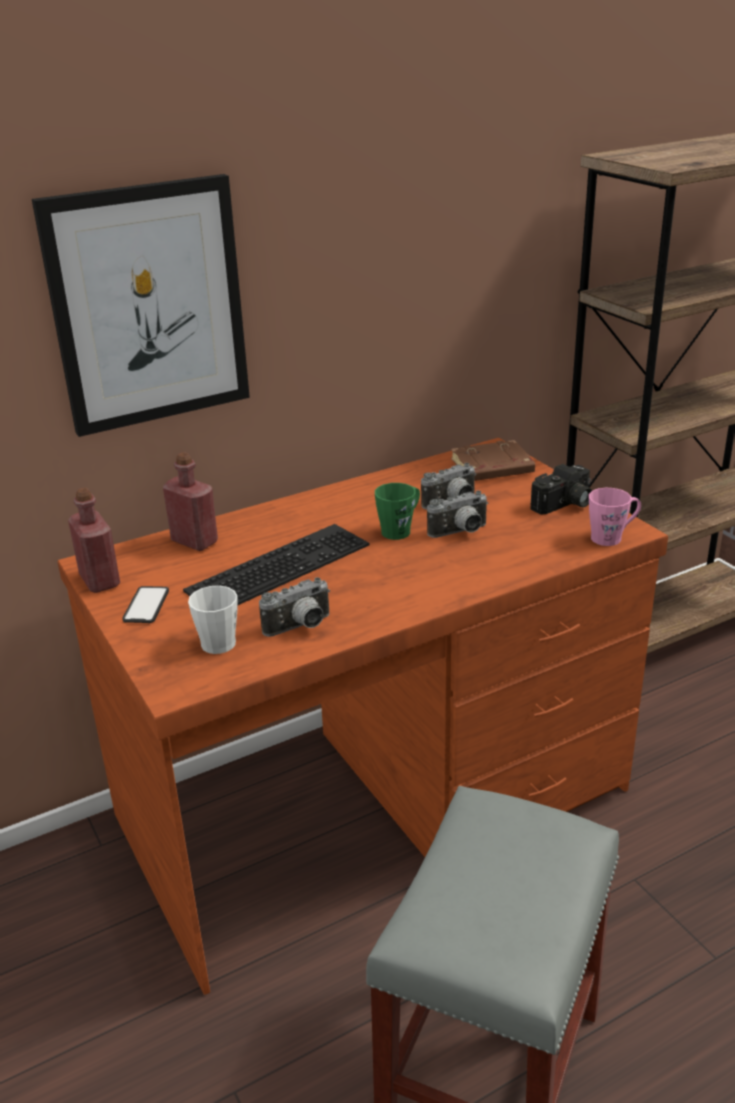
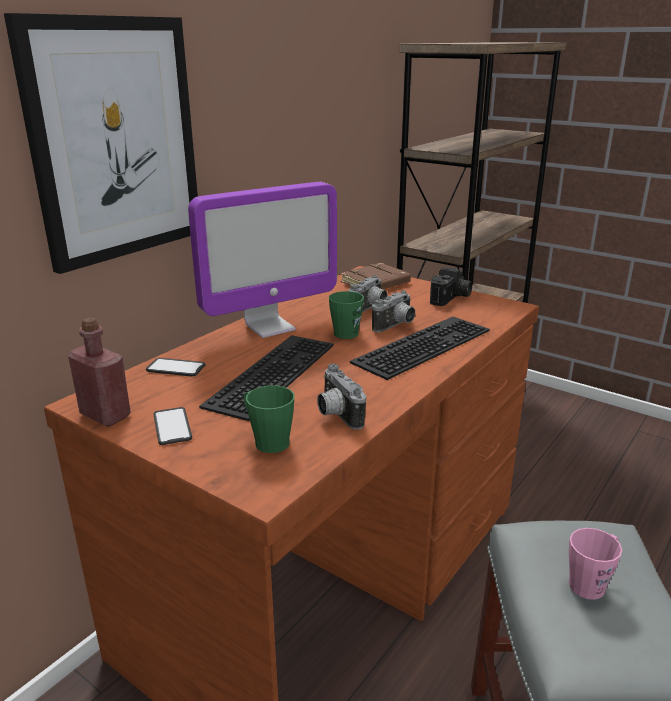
camera: 25 degrees left, 5 degrees down
(194, 541) = (176, 368): red bottle -> phone
(216, 639) = (267, 440): white mug -> green mug
(300, 627) = (336, 415): camera -> camera turned 120 degrees clockwise
(322, 508) = (269, 327): none -> monitor
(466, 563) = (421, 344): none -> keyboard
(612, 537) = (505, 312): pink mug -> pink mug (591, 583)

